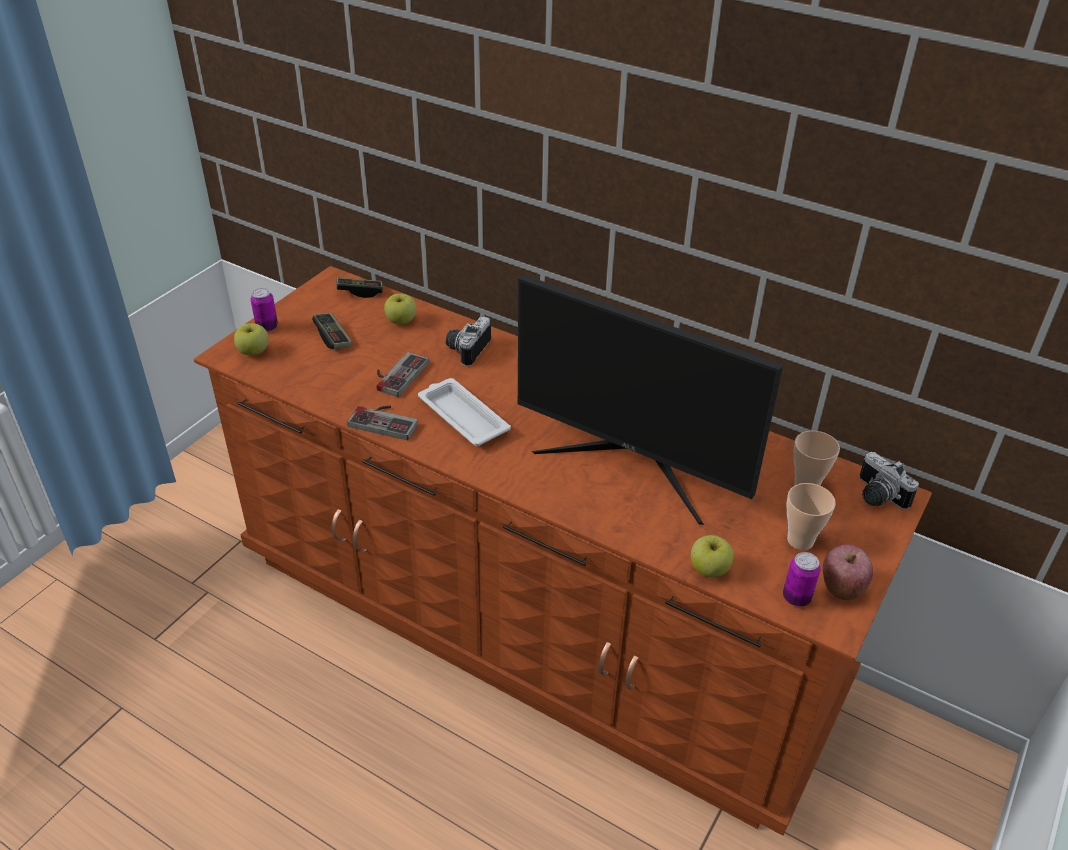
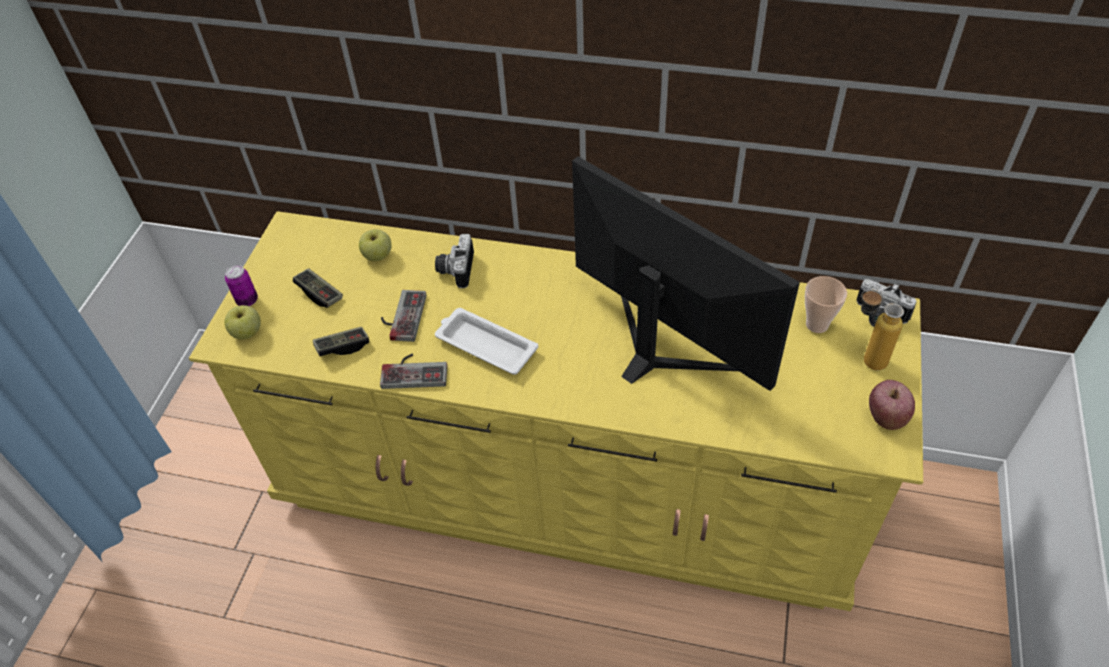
camera: 15 degrees left, 10 degrees up
(360, 292) = (321, 234): game controller -> game controller (343, 347)
(532, 621) = (565, 484): brown dresser -> yellow dresser
(633, 463) = (661, 347): monitor -> monitor turned 150 degrees counterclockwise
(709, 569) = (771, 435): apple -> none
(796, 598) = (854, 439): can -> none
(800, 540) = (834, 381): cup -> none
(844, 529) = (865, 358): none -> bottle

